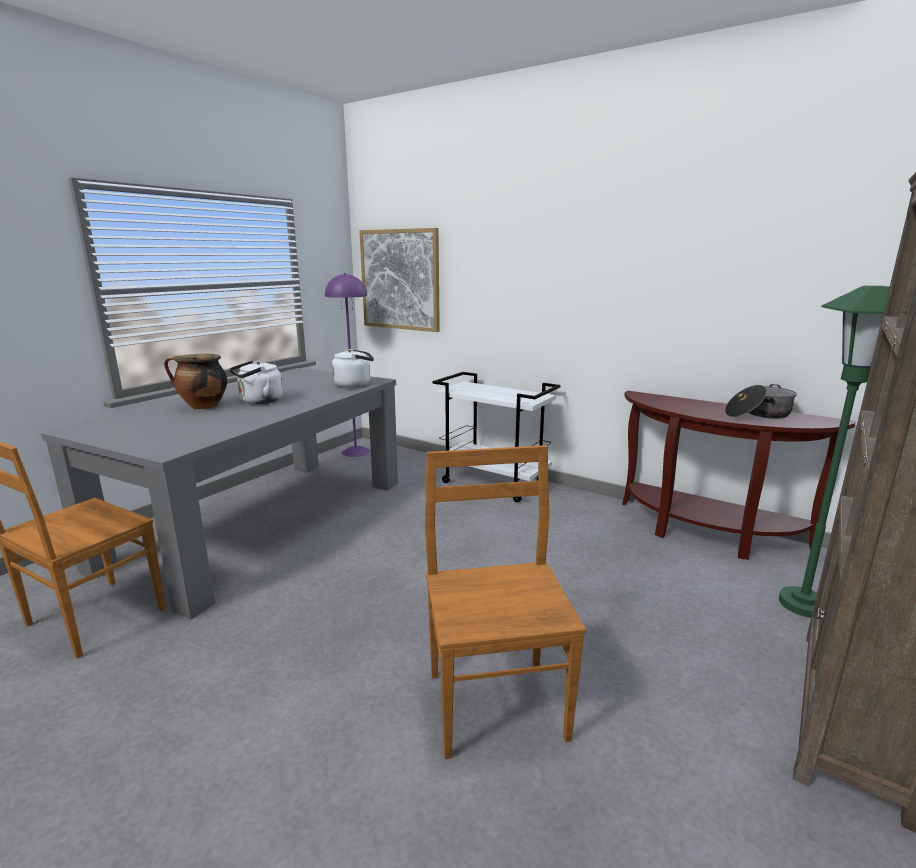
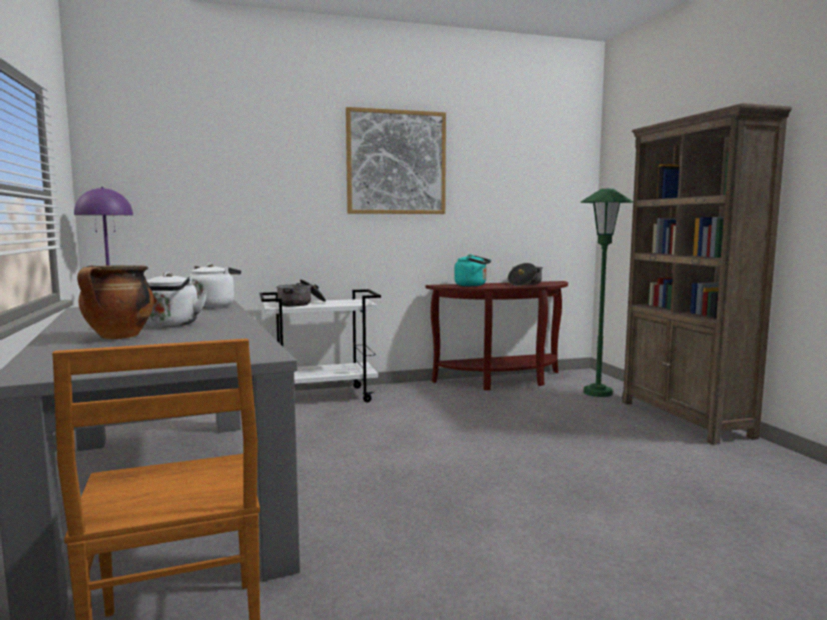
camera: 50 degrees left, 10 degrees down
(400, 280) = (160, 198): picture -> picture (396, 162)
(480, 389) = (301, 303): none -> cooking pot
(495, 701) = (590, 483): brown chair -> none
(674, 403) = (472, 285): none -> turquoise kettle

